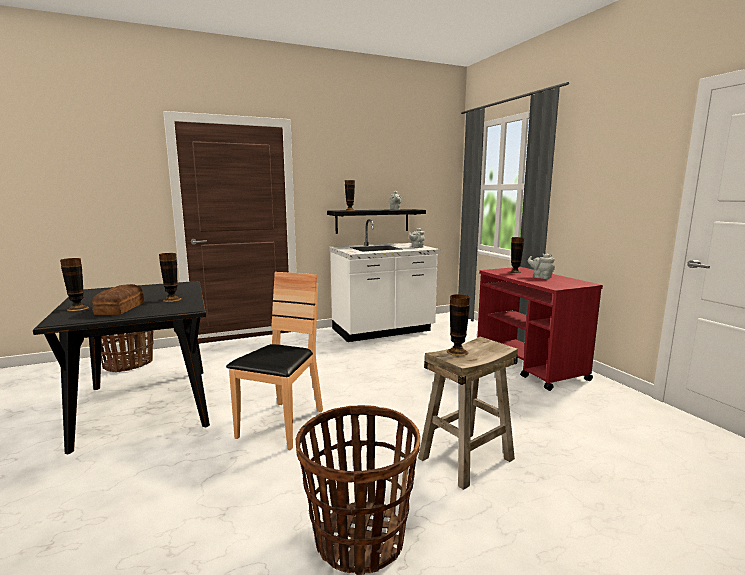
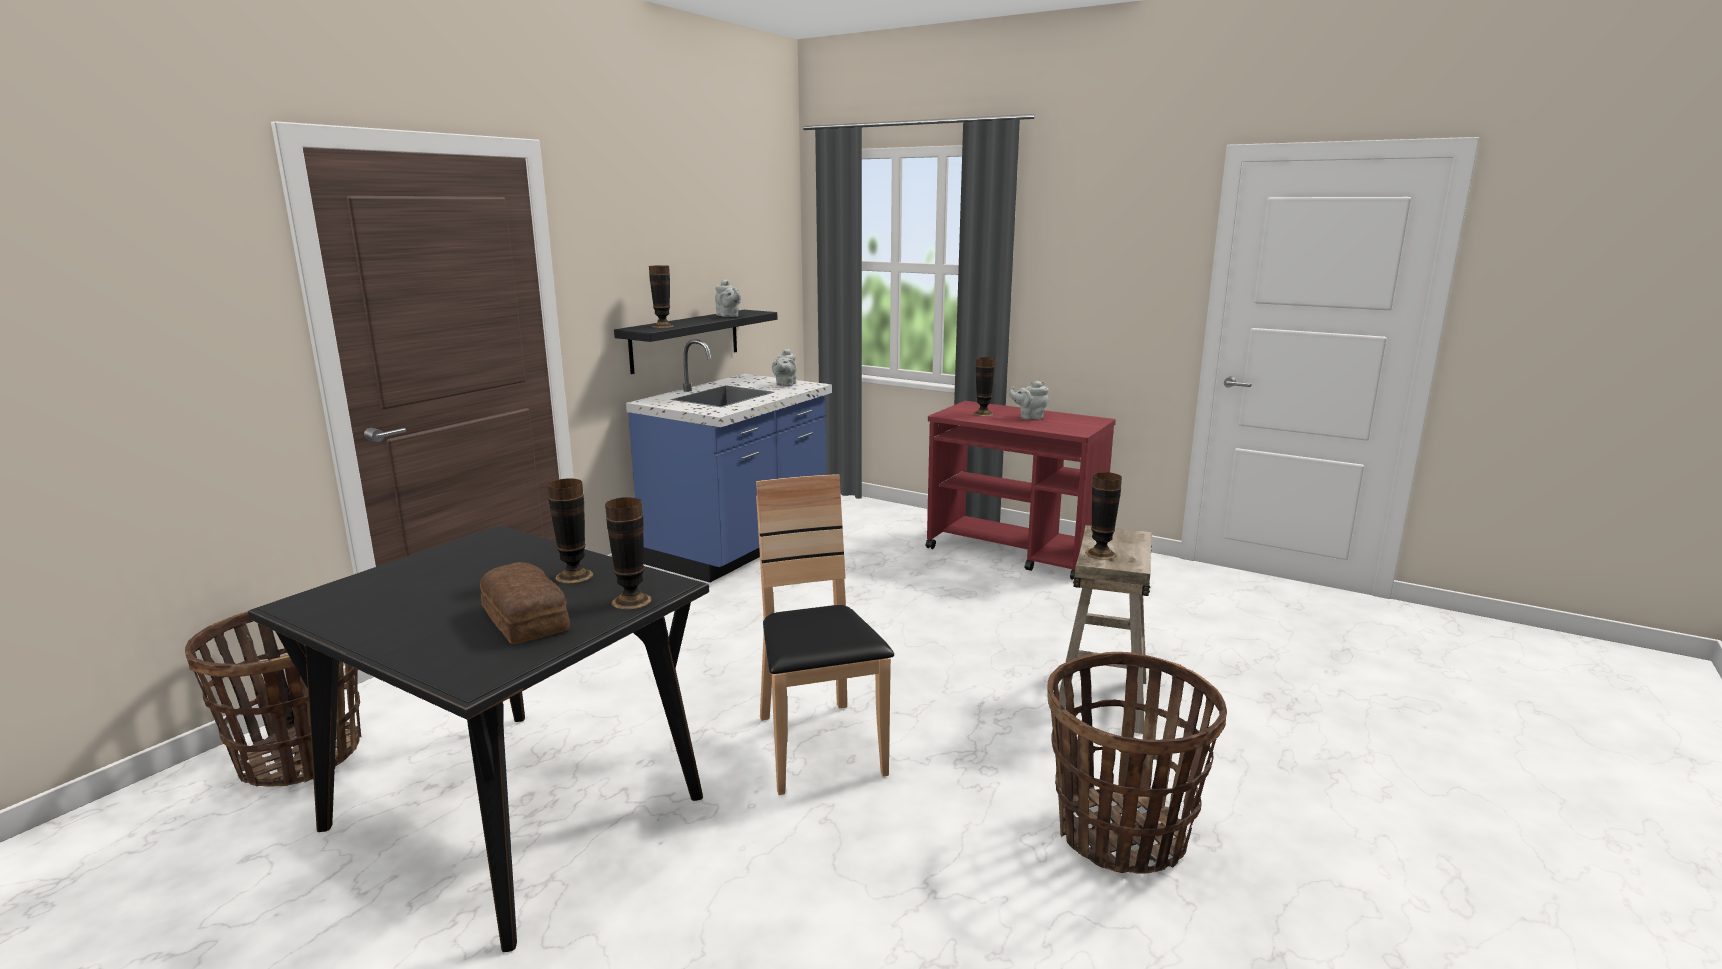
camera: 35 degrees left, 5 degrees up
(78, 308) = (425, 644): vase -> vase (631, 601)
(383, 331) = (740, 547): white counter -> blue counter

